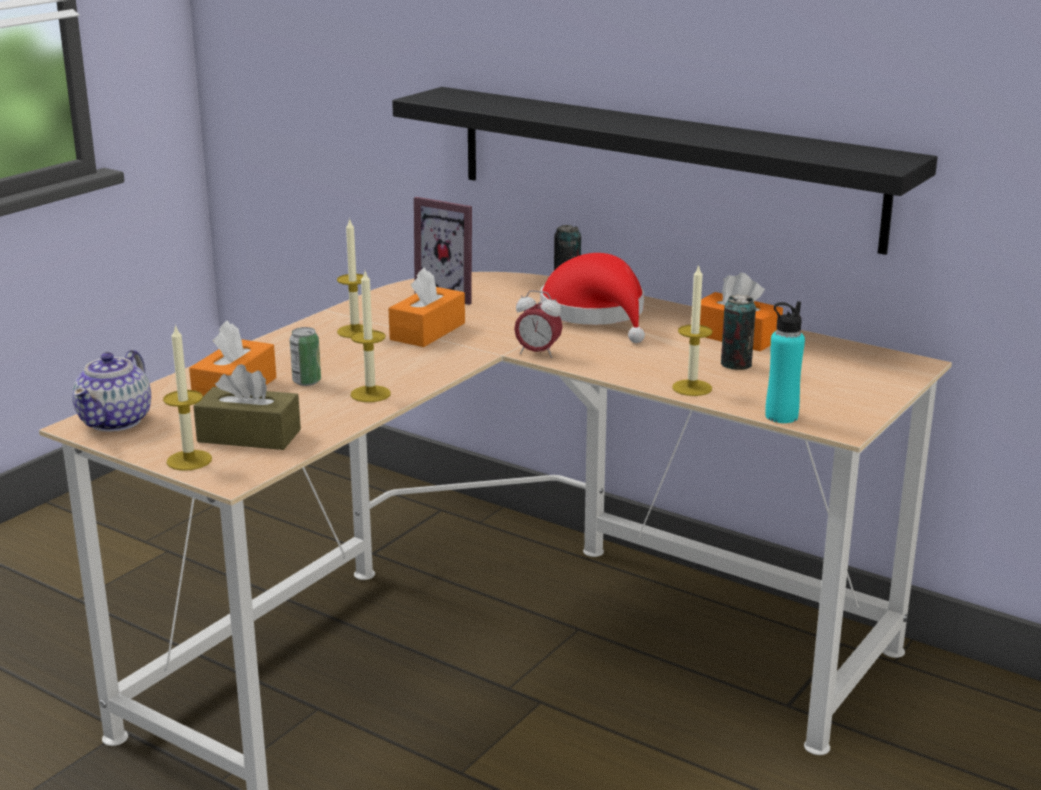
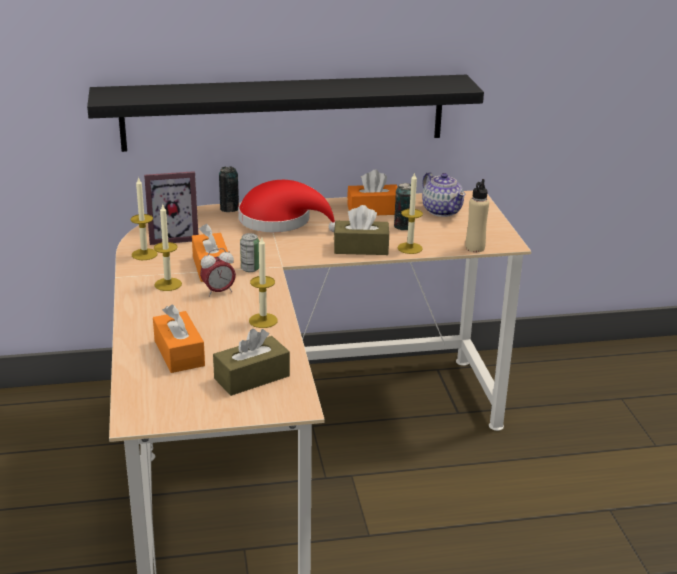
camera: 45 degrees left, 5 degrees up
(116, 421) = (150, 407): teapot -> teapot (442, 211)
(189, 460) = (251, 408): candle -> candle (144, 254)
(306, 381) = (210, 329): can -> can (250, 269)
(538, 353) = (298, 257): alarm clock -> alarm clock (218, 292)
(631, 368) = (361, 248): none -> brown tissue box
(781, 416) = (474, 248): turquoise bottle -> beige bottle

